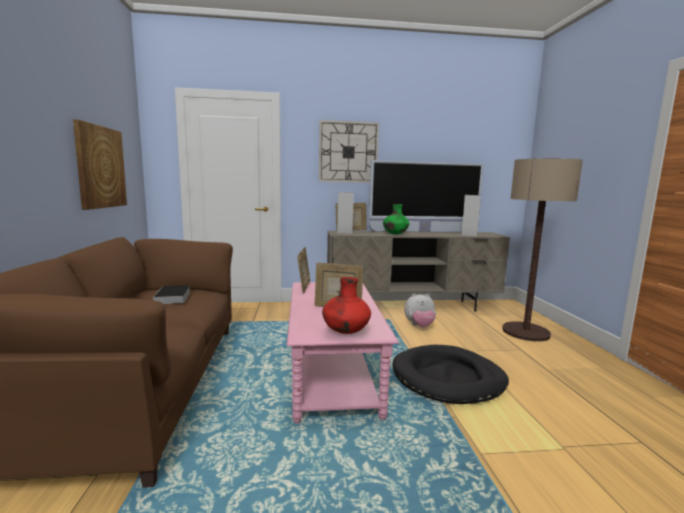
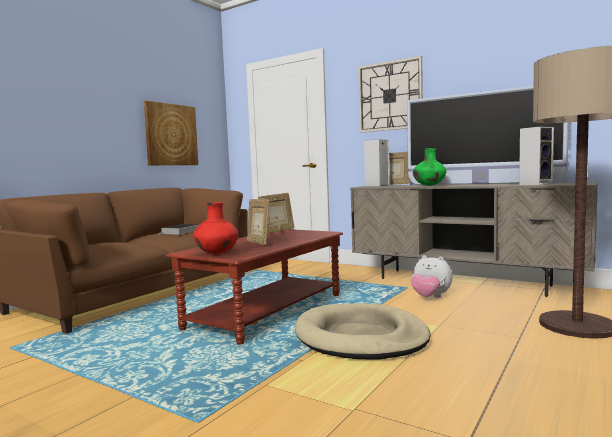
camera: 40 degrees right, 5 degrees down
(332, 372) = (267, 311): pink coffee table -> brown coffee table
(448, 378) = (360, 337): black dog bed -> beige dog bed

